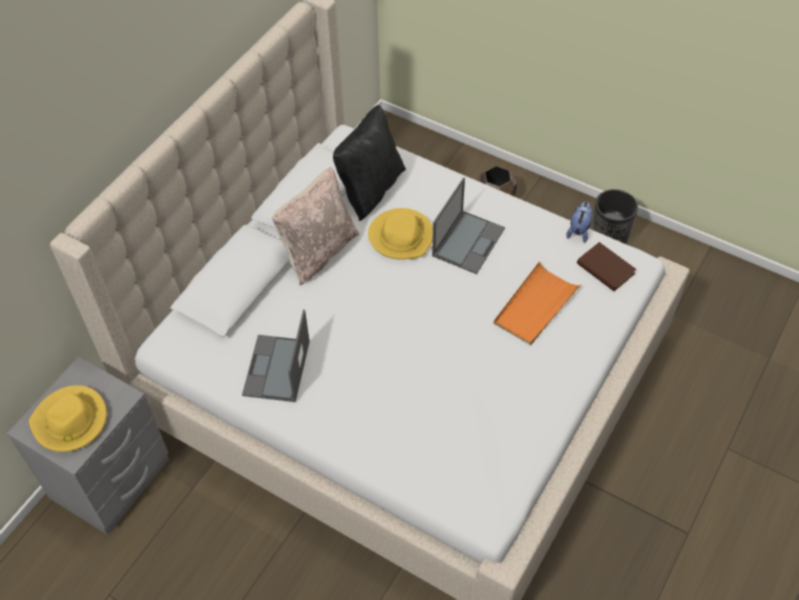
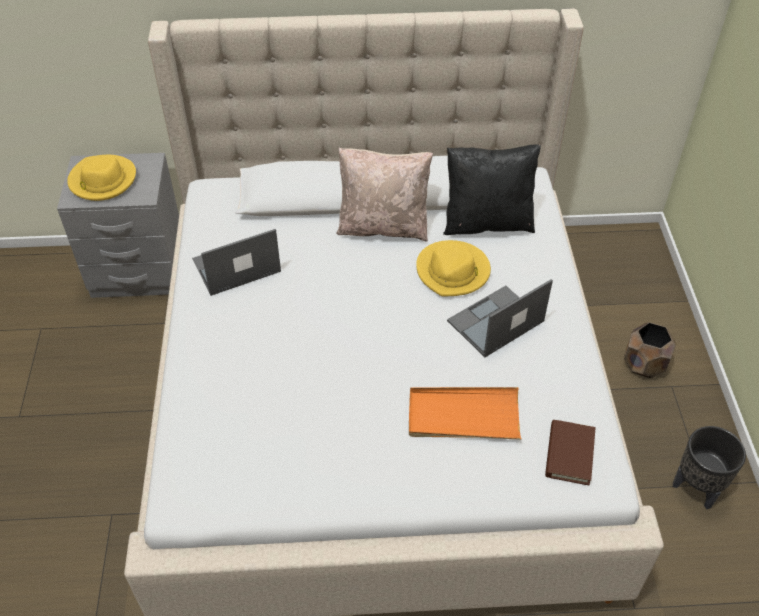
camera: 55 degrees right, 5 degrees down
(468, 241) = (495, 322): laptop -> laptop turned 150 degrees clockwise
(579, 230) = (599, 405): plush toy -> none

